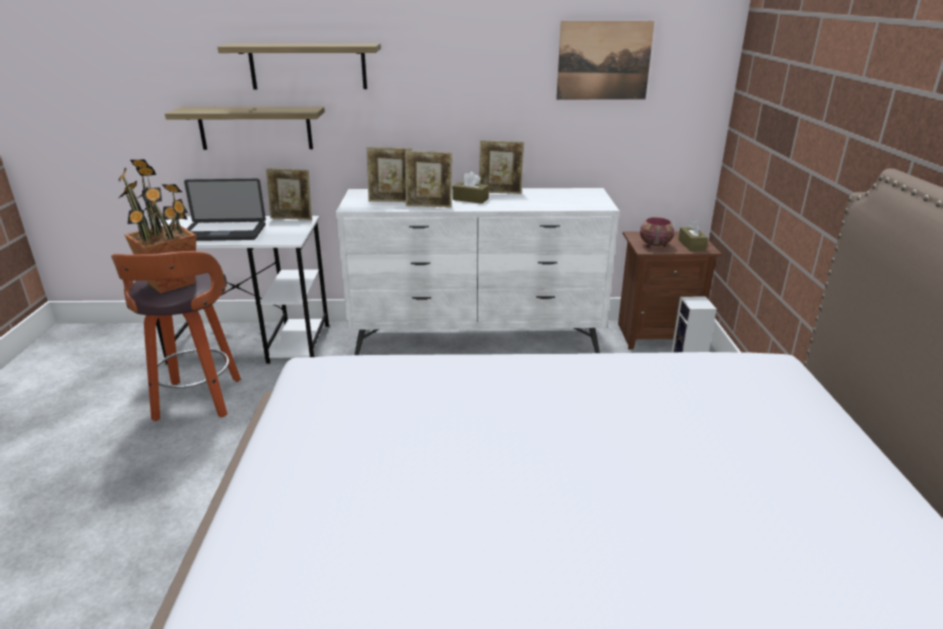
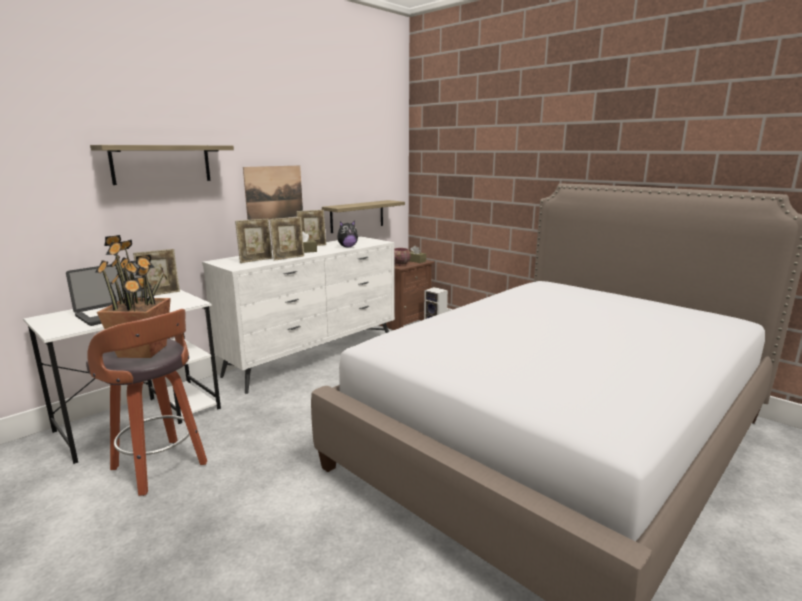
camera: 45 degrees left, 10 degrees down
(255, 128) = (114, 219): shelf -> shelf (357, 216)
(535, 204) = (347, 247): none -> plush toy
(604, 61) = (351, 157): picture -> picture (274, 192)

